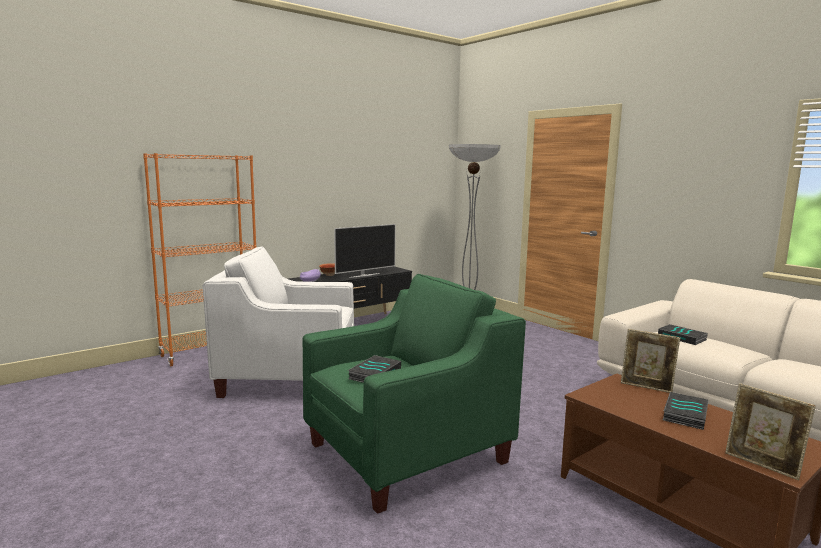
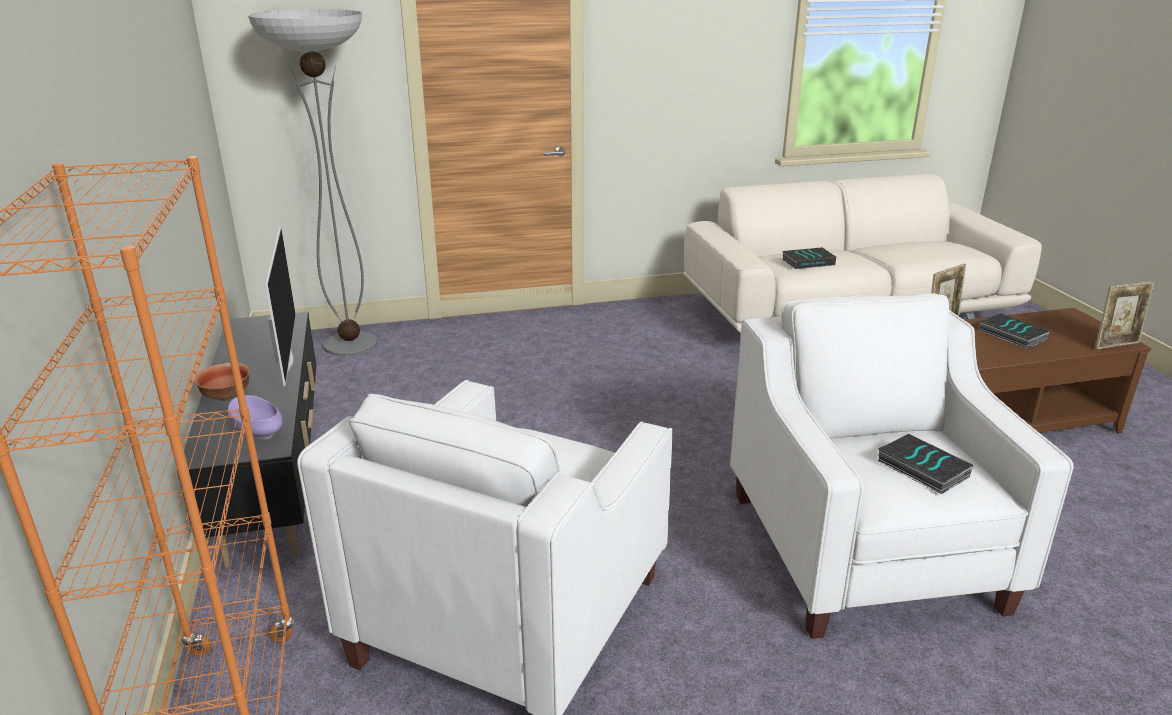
camera: 65 degrees left, 15 degrees up
(408, 453) = (863, 550): green armchair -> white armchair

